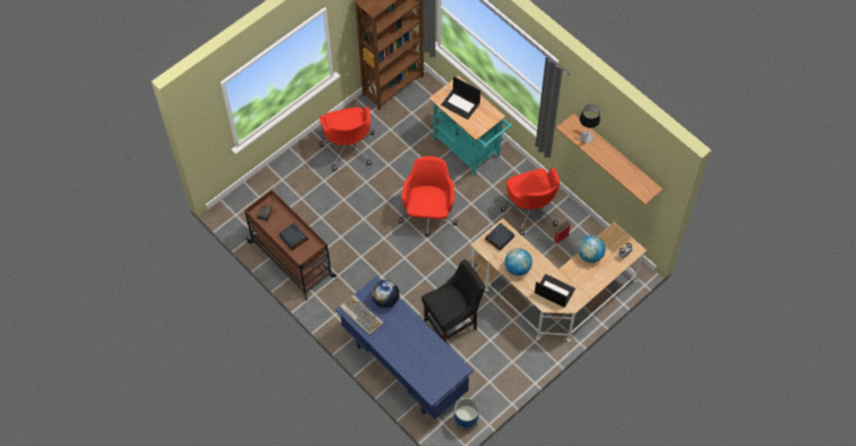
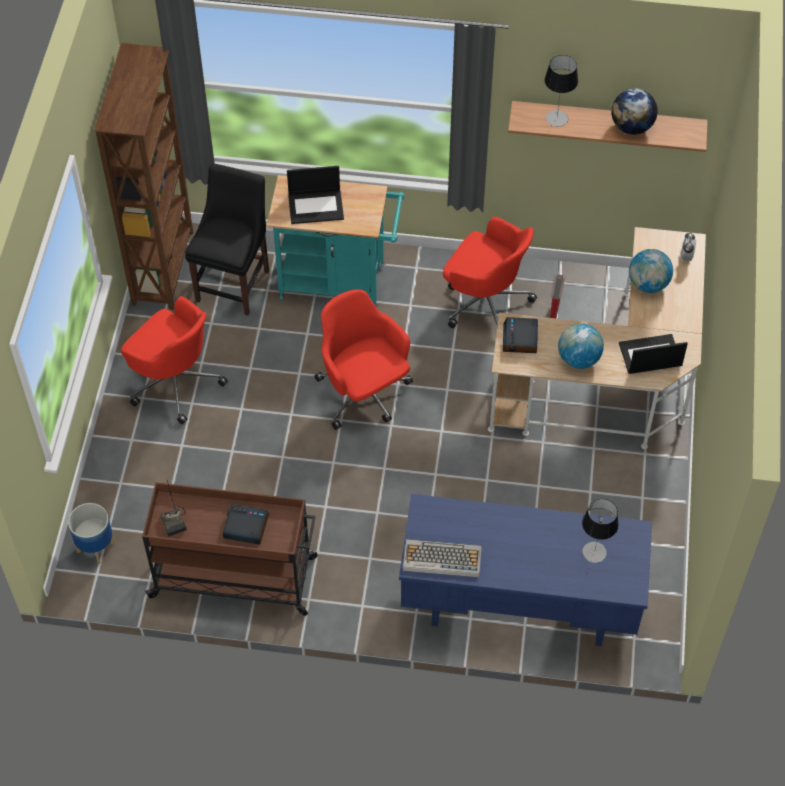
camera: 40 degrees left, 5 degrees down
(385, 300) = (454, 516): globe -> globe (631, 127)
(432, 363) = (594, 552): none -> table lamp
(453, 323) = (525, 505): black chair -> black chair (235, 283)
(465, 421) = (660, 613): planter -> planter (95, 547)

